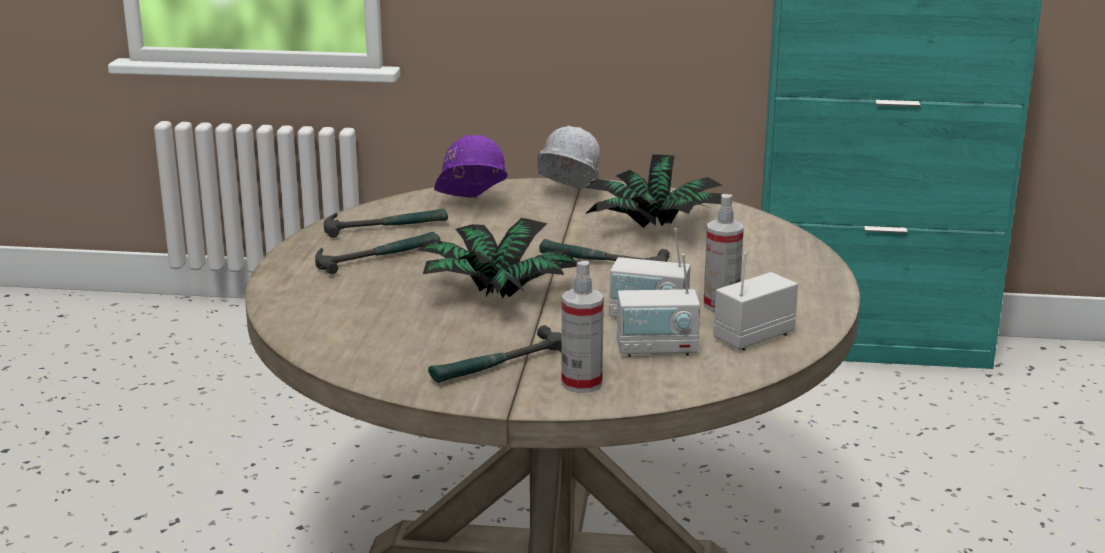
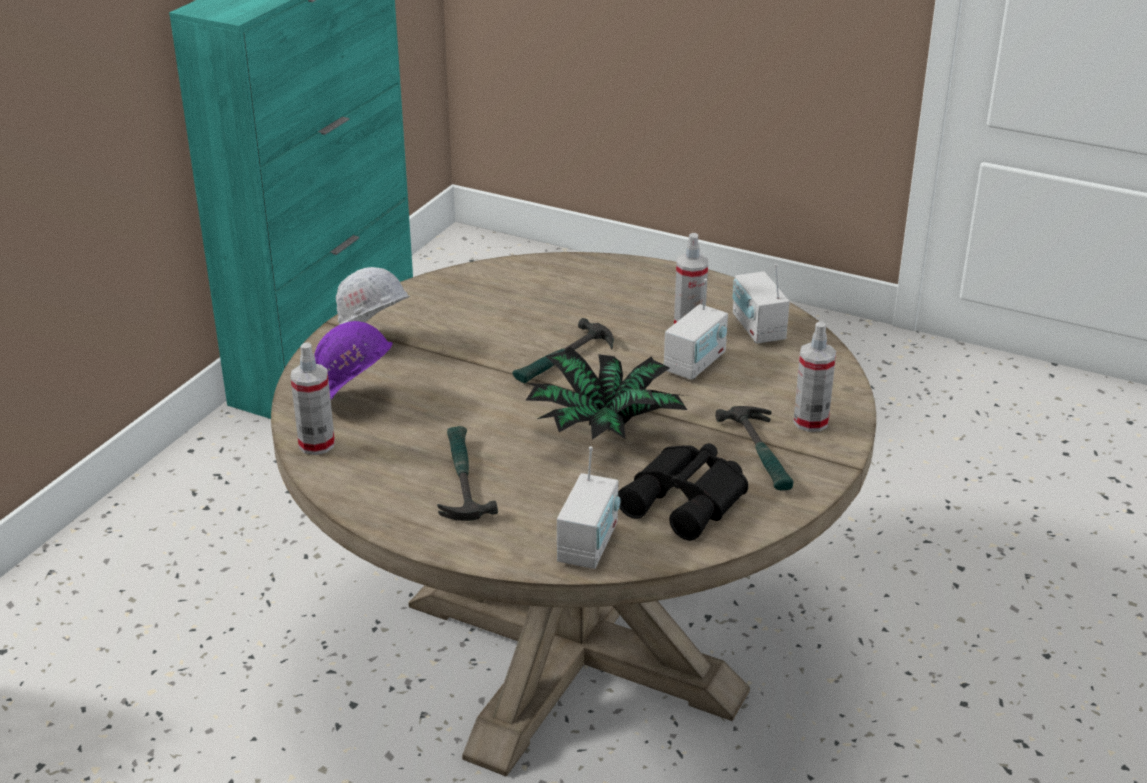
camera: 70 degrees left, 10 degrees up
(385, 227) = (375, 461): hammer -> none
(397, 206) = (316, 444): none -> spray bottle
(397, 344) = (688, 500): none -> black binoculars
(656, 229) = (498, 315): potted plant -> none
(657, 349) = (761, 374): radio -> radio (588, 544)

